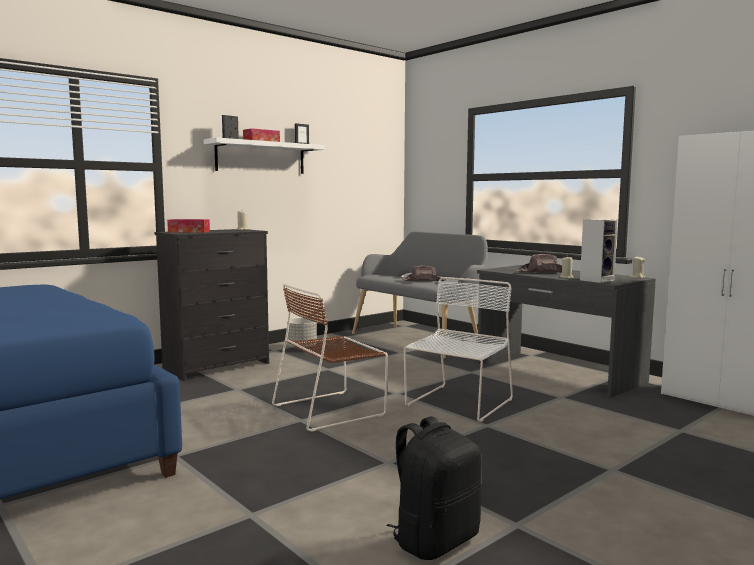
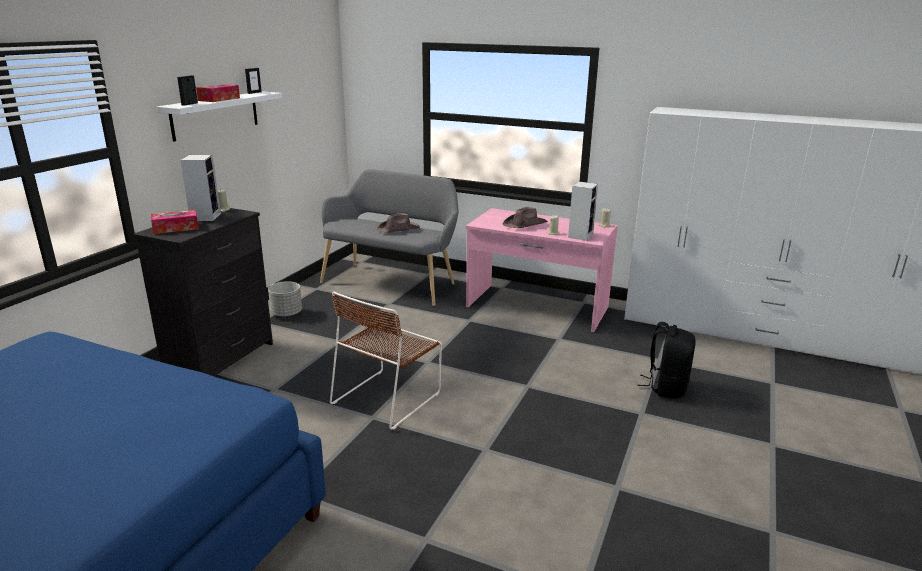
camera: 25 degrees left, 15 degrees up
(222, 230) = (205, 216): none -> speaker
(435, 540) = (576, 519): black backpack -> black backpack (666, 387)
(458, 403) = (487, 364): white chair -> none
(557, 372) = (536, 307): grey desk -> pink desk

